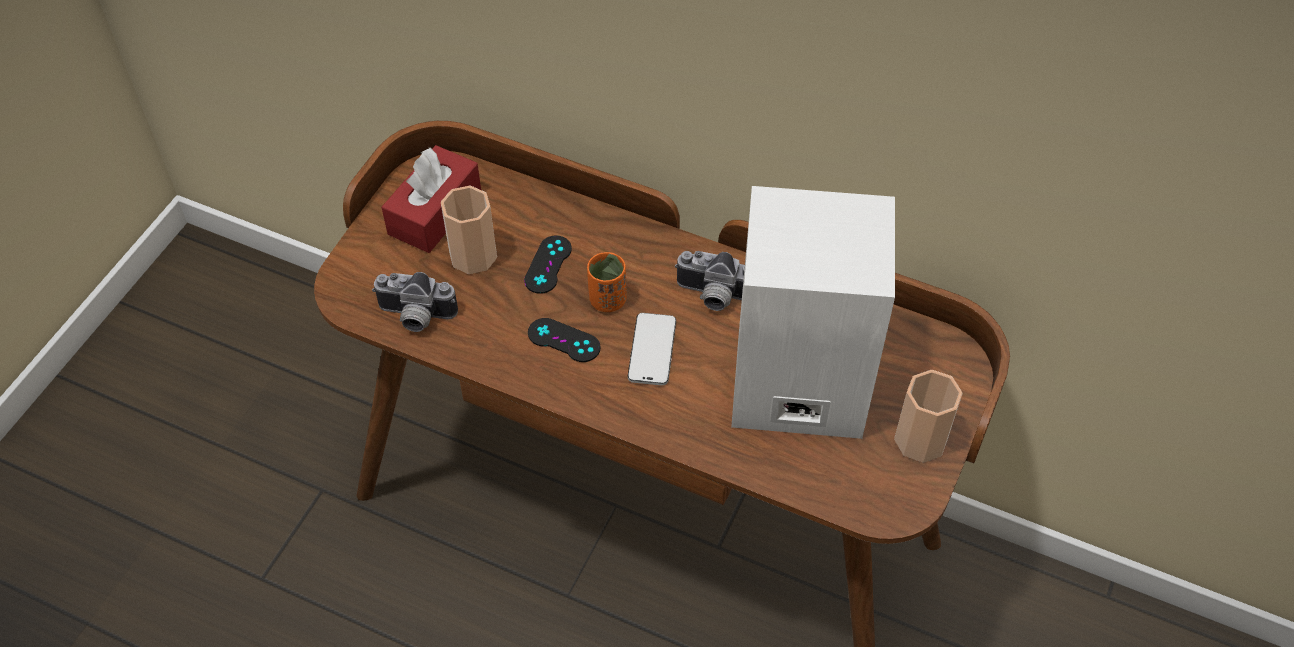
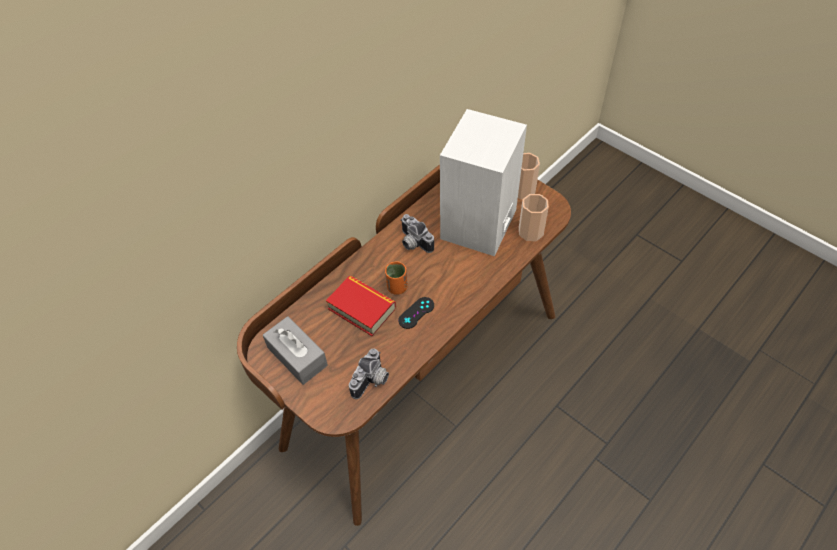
camera: 70 degrees left, 0 degrees up
(435, 212) = (297, 356): red tissue box -> grey tissue box
(473, 256) = (339, 343): cup -> cup (530, 232)
(548, 265) = (361, 308): black game controller -> book
(652, 350) = (437, 276): phone -> none
(712, 296) = (413, 243): camera -> camera turned 105 degrees clockwise

